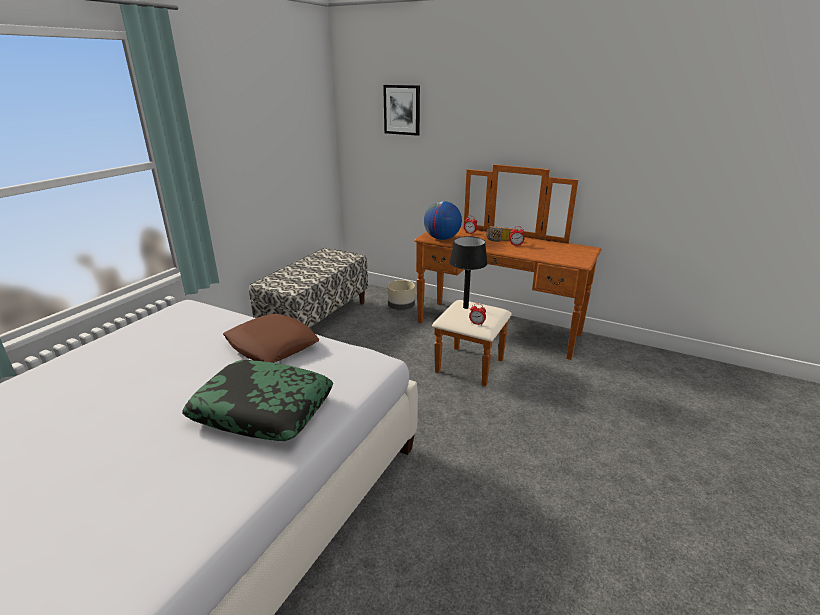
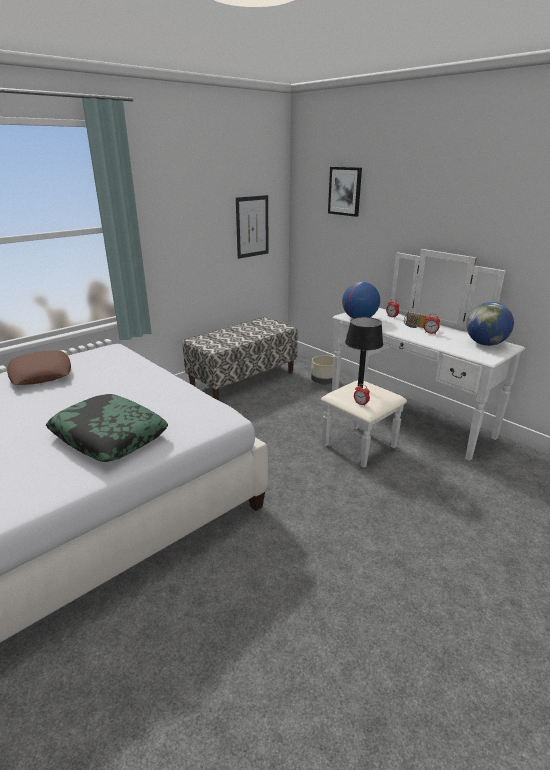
camera: 20 degrees right, 0 degrees up
(271, 345) = (151, 388): brown pillow -> brown pillow (41, 374)
(304, 151) = (252, 226): none -> picture
(492, 336) = (398, 423): brown dresser -> white dresser
(569, 249) = (485, 344): none -> globe

